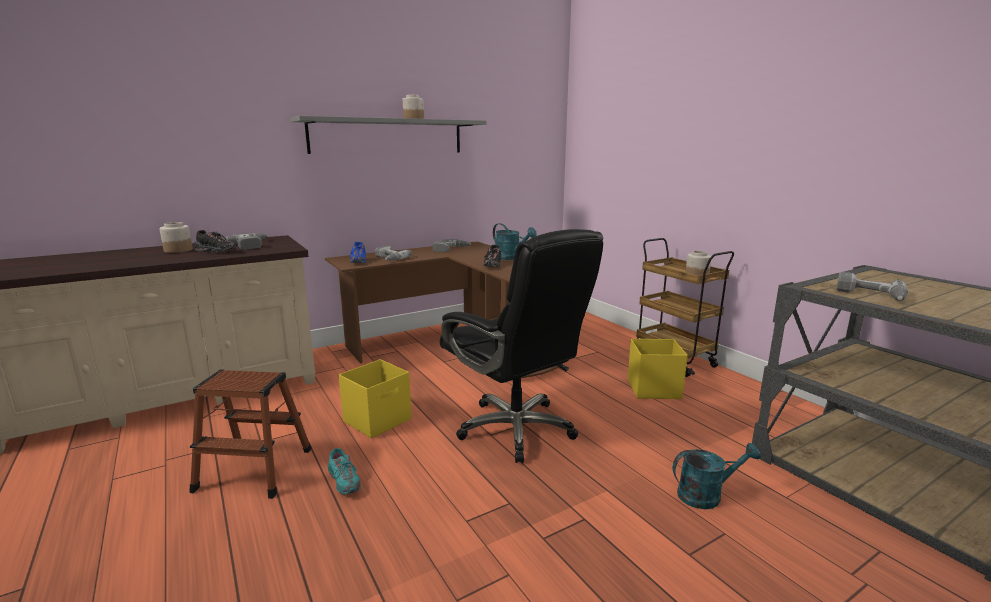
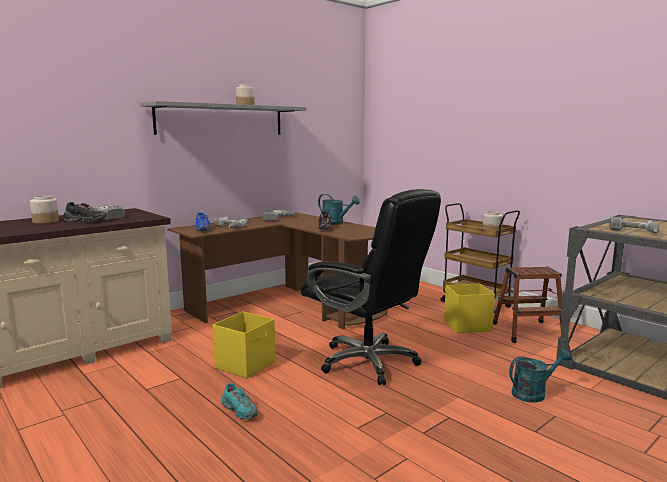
camera: 10 degrees left, 5 degrees down
(255, 469) = (153, 409): brown step ladder -> brown step ladder (528, 331)

